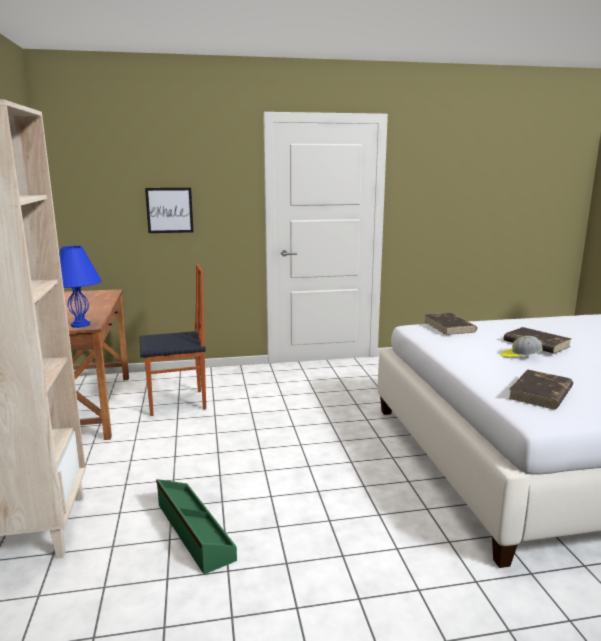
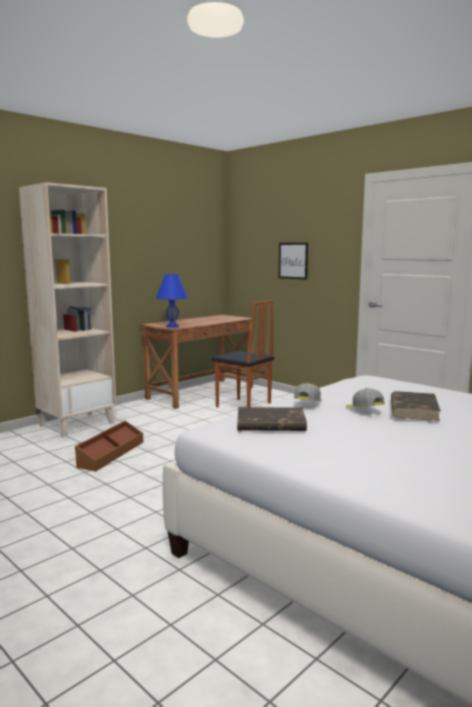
camera: 55 degrees right, 5 degrees down
(193, 531) = (111, 454): green storage box -> brown storage box
(449, 327) = (390, 382): brown book -> none
(486, 366) = (308, 404): none -> cap

